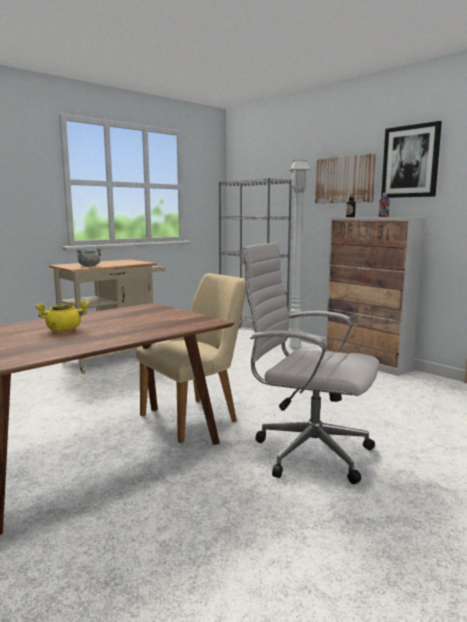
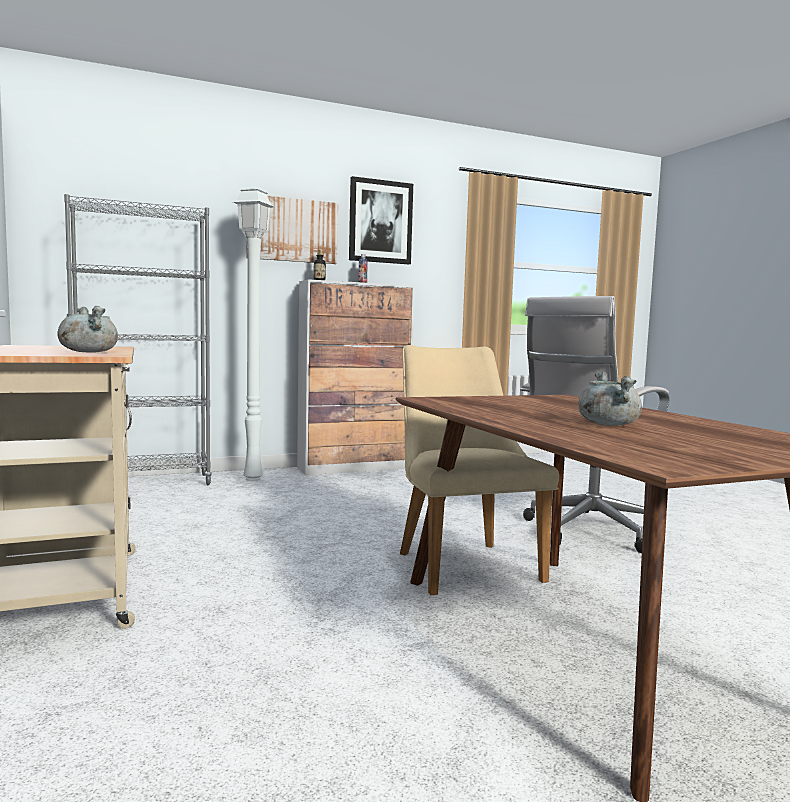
camera: 70 degrees left, 5 degrees down
(64, 330) = (607, 424): yellow cooking pot -> grey cooking pot

